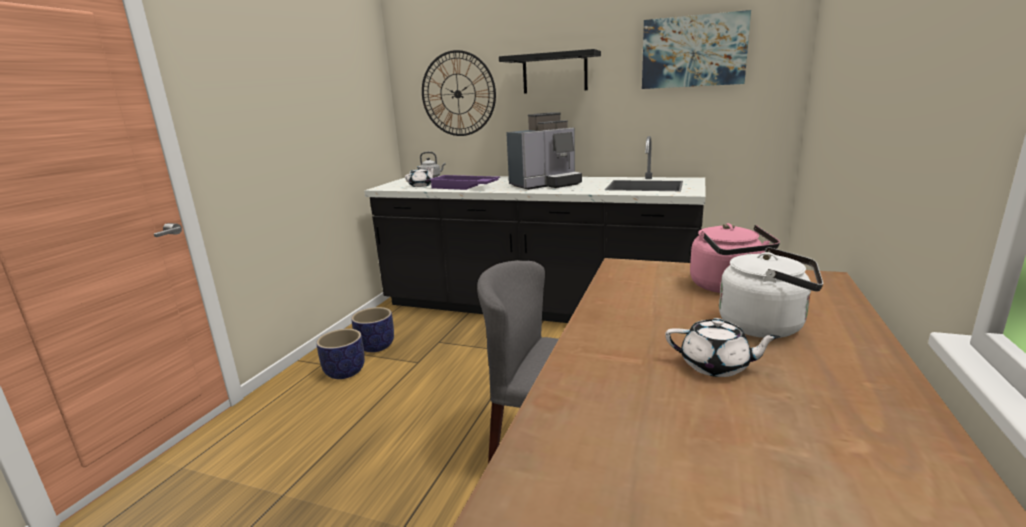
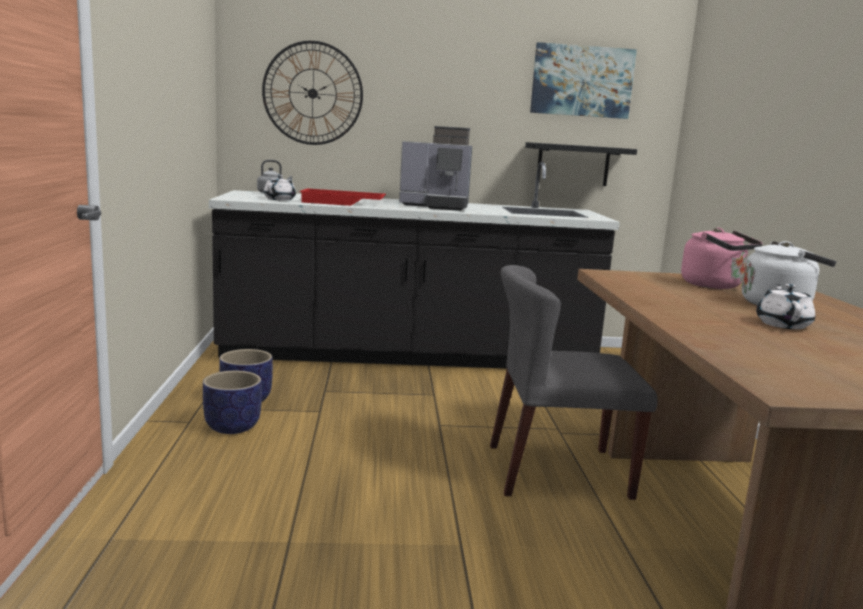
camera: 25 degrees left, 5 degrees down
(463, 187) = (342, 203): purple tray -> red tray
(546, 184) = (437, 206): coffee machine -> coffee machine turned 60 degrees clockwise
(554, 73) = (436, 84): black shelf -> black shelf (573, 164)
(716, 366) = (783, 324): white teapot -> white teapot turned 75 degrees counterclockwise

